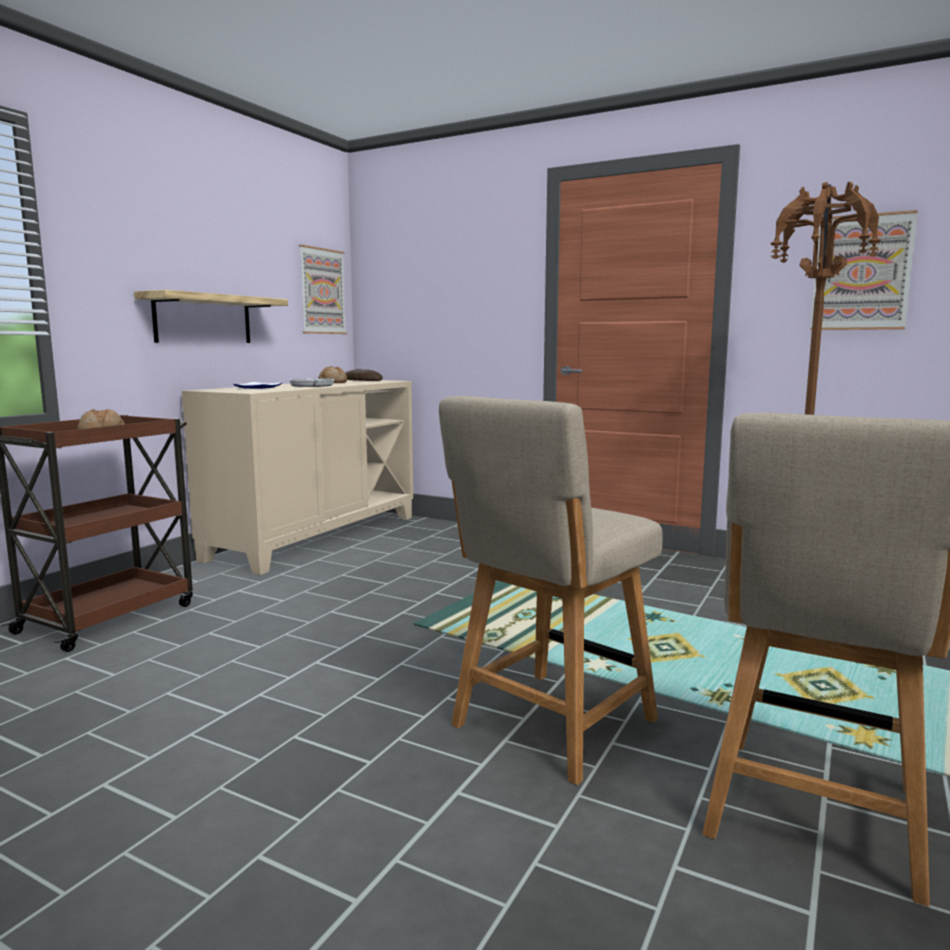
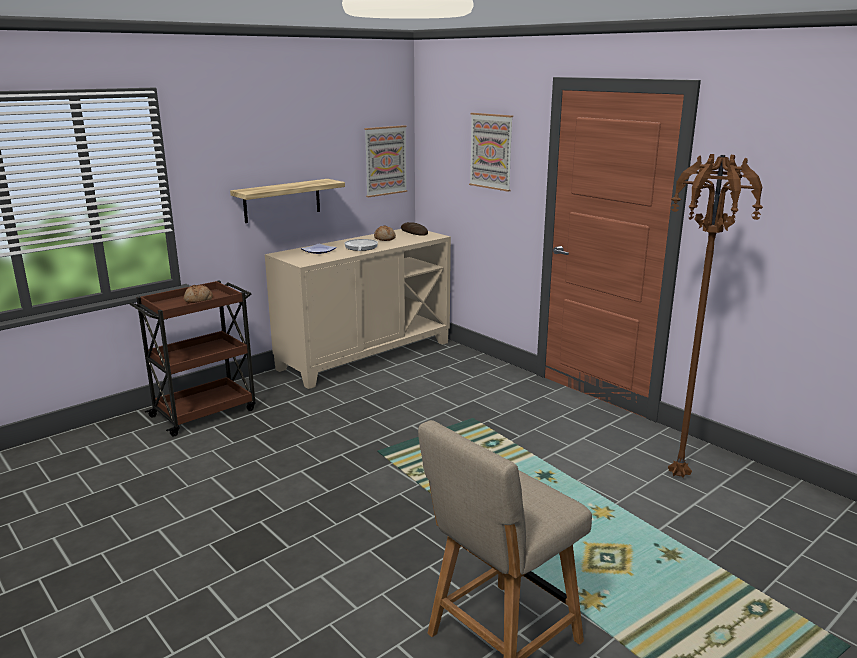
camera: 20 degrees right, 10 degrees up
(548, 726) = (401, 547): beige chair -> none
(861, 273) = (786, 211): picture -> picture (491, 151)

